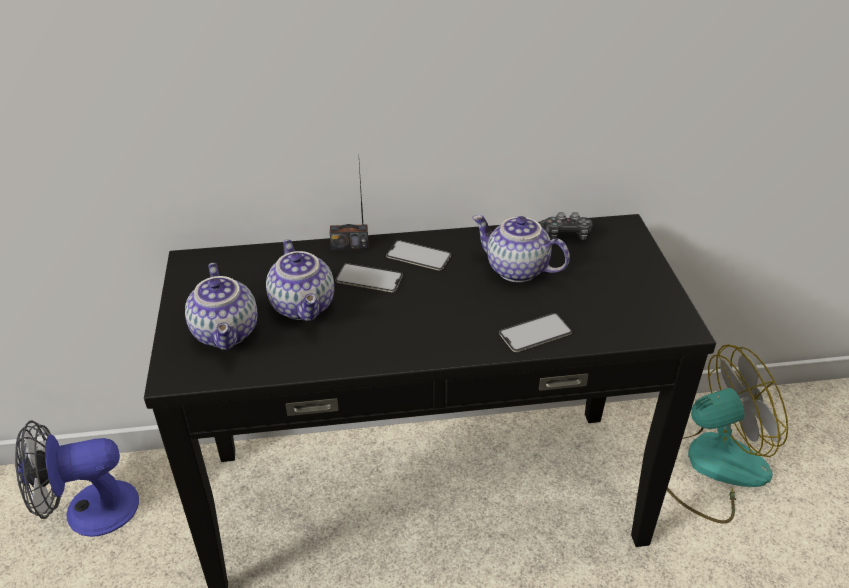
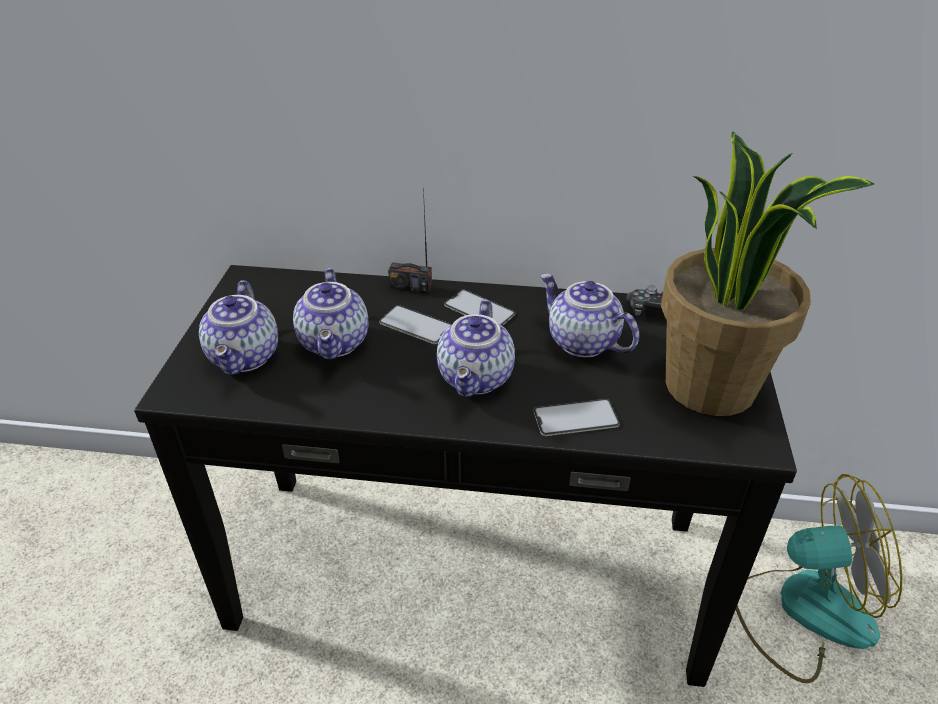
camera: 15 degrees right, 0 degrees up
(88, 511) = (142, 512): fan -> none
(441, 315) = (477, 379): none -> teapot
(632, 287) = (712, 386): none -> potted plant

